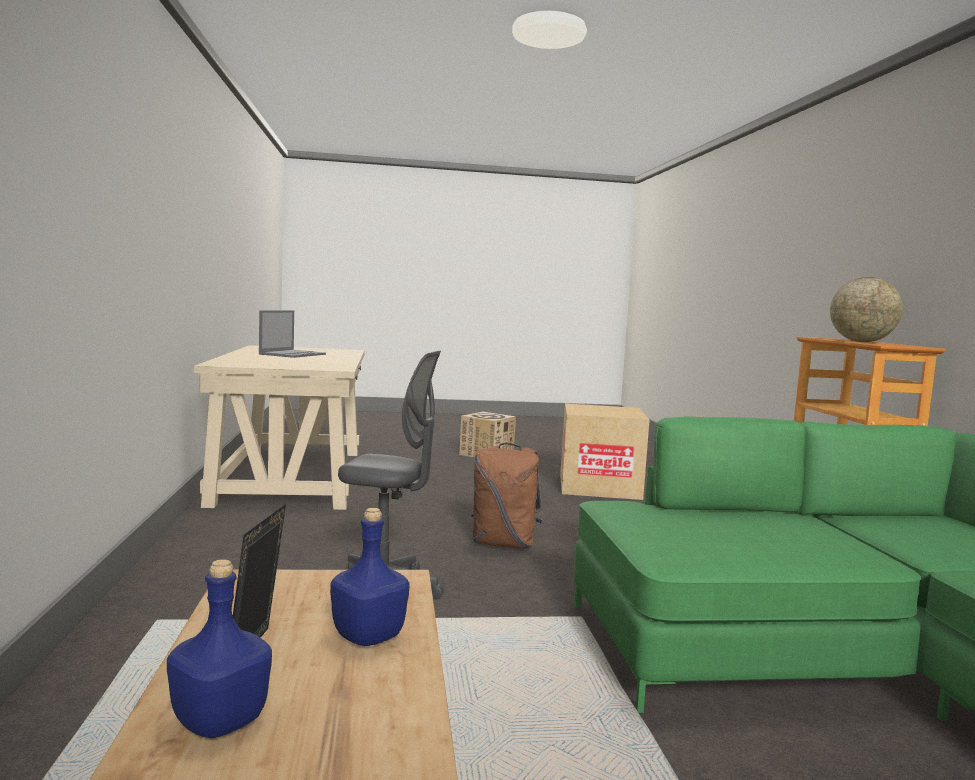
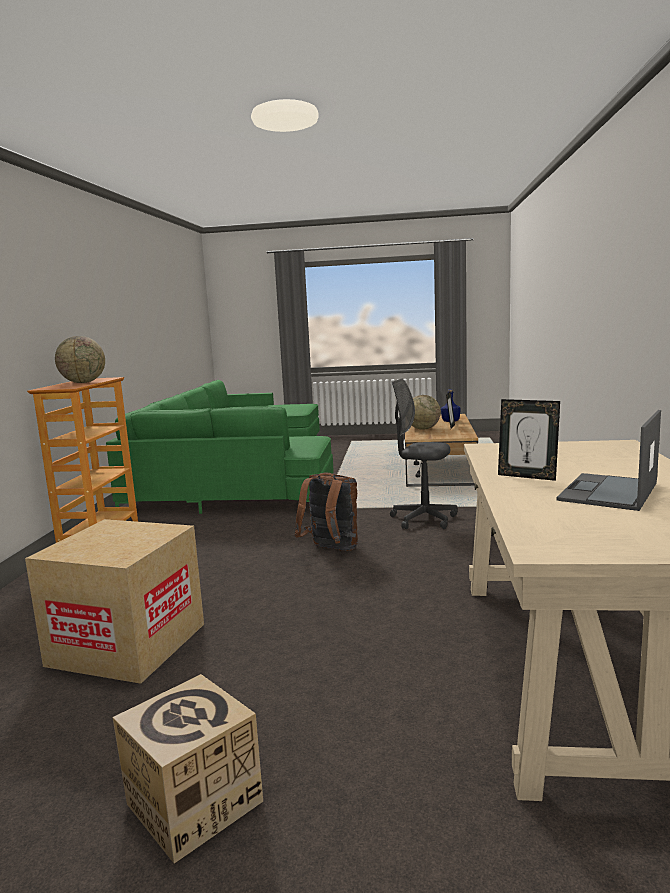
camera: 165 degrees left, 5 degrees up
(328, 359) = (527, 476): none -> picture frame
(369, 637) = (423, 429): blue bottle -> globe

